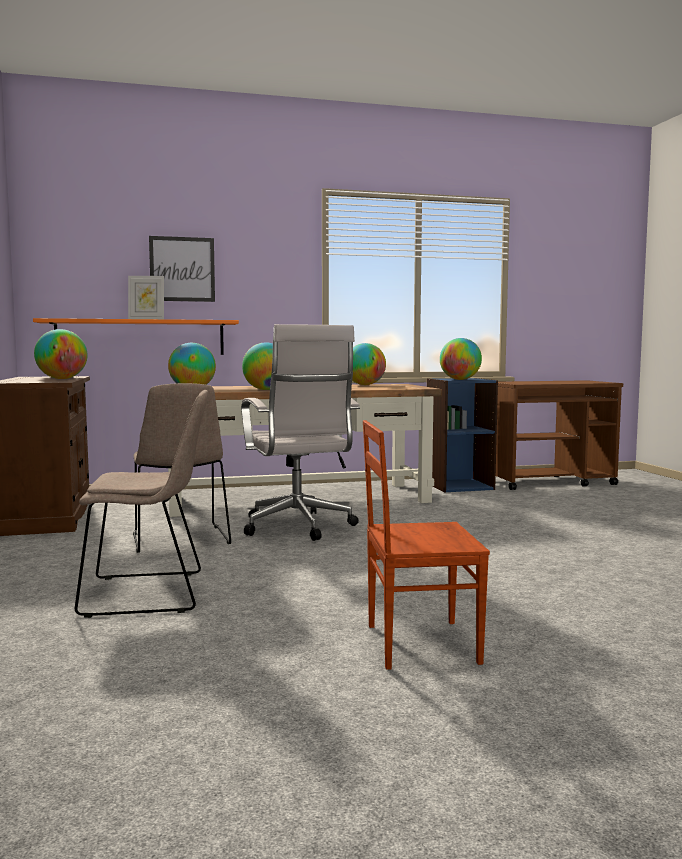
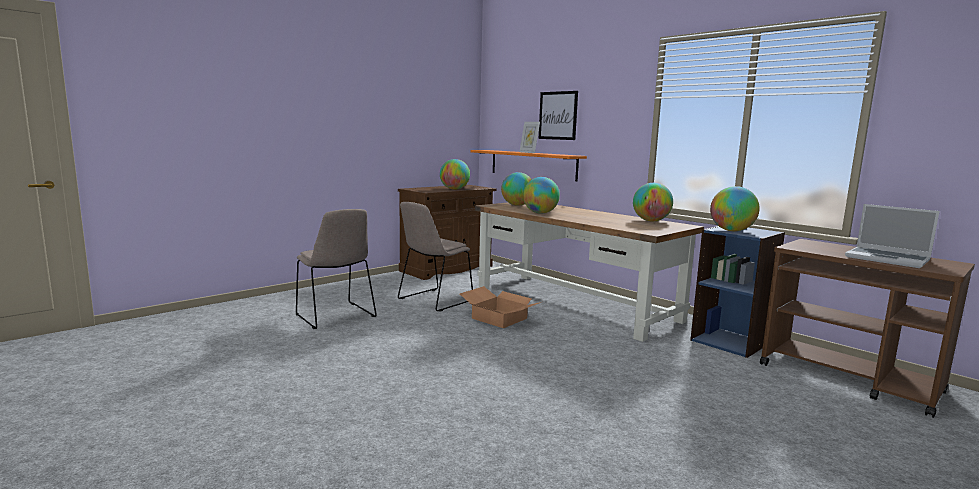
camera: 60 degrees right, 5 degrees up
(299, 527) = (498, 318): white office chair -> cardboard box
(419, 643) = (294, 389): brown chair -> none
(569, 382) = (888, 259): none -> laptop

